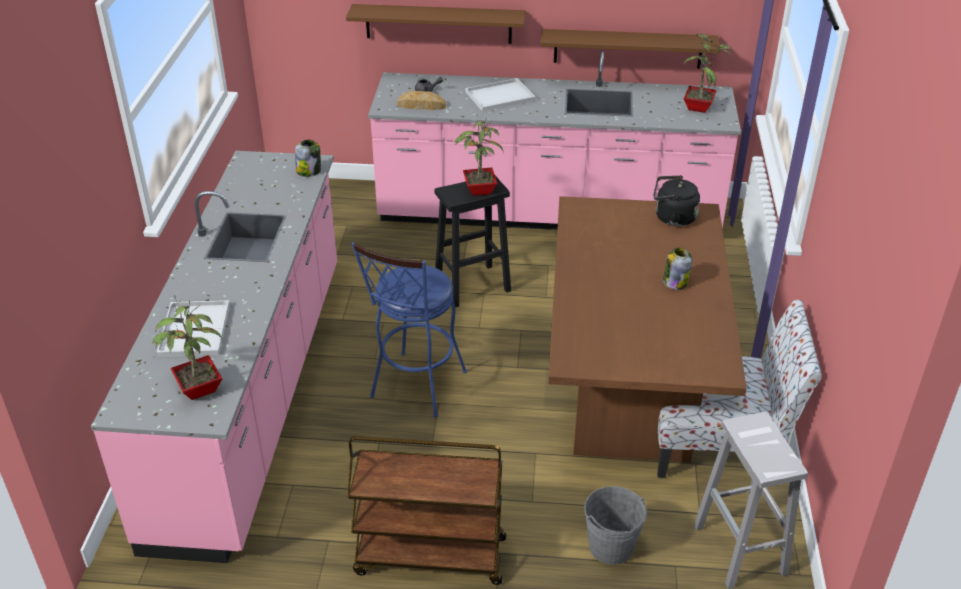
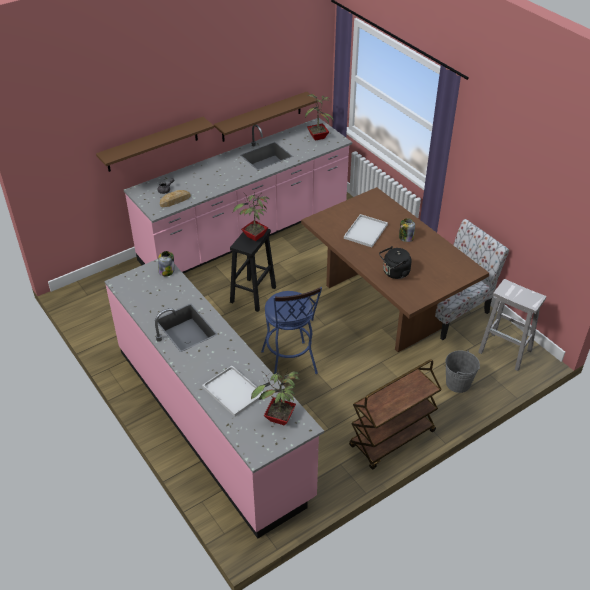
camera: 40 degrees left, 5 degrees up
(501, 95) = (211, 174): white tray -> white tray (365, 231)
(672, 218) = (366, 205): black kettle -> black kettle (394, 273)

